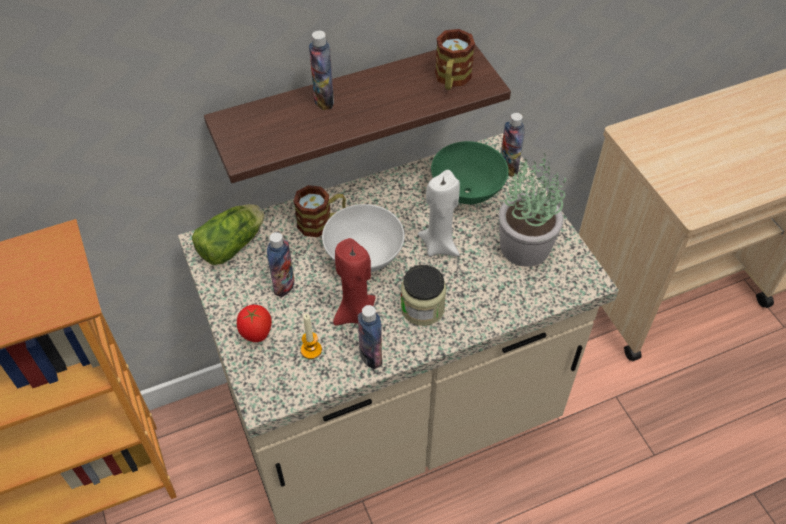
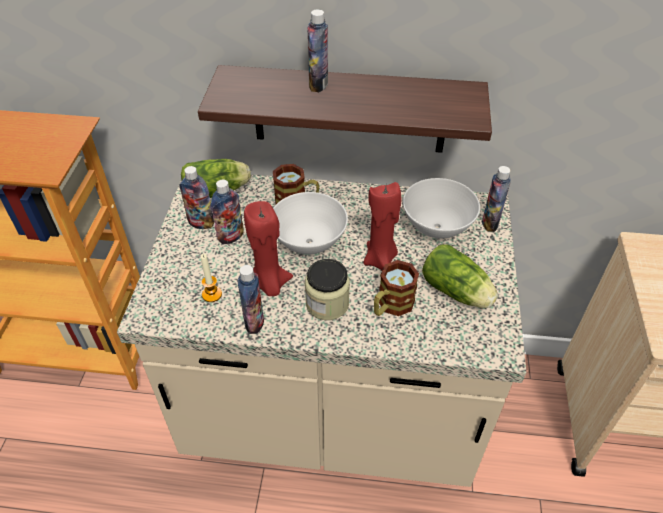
camera: 30 degrees right, 5 degrees down
(243, 285) = (201, 223): none -> bottle
(256, 335) = (181, 263): tomato -> none
(439, 245) = (380, 260): white candle -> red candle
(451, 80) = (442, 105): mug -> mug (391, 306)
(467, 192) = (437, 228): green bowl -> white bowl
(524, 245) = (458, 292): potted plant -> lettuce

